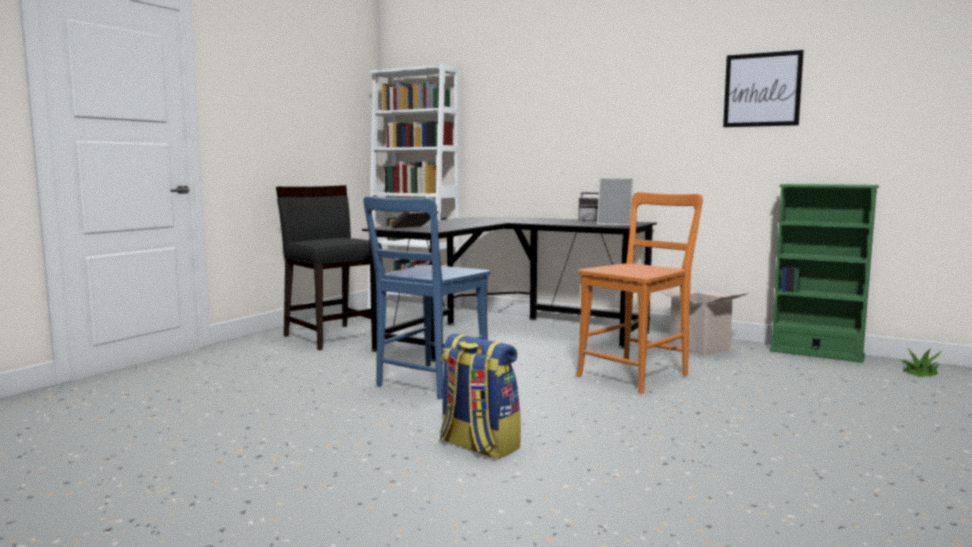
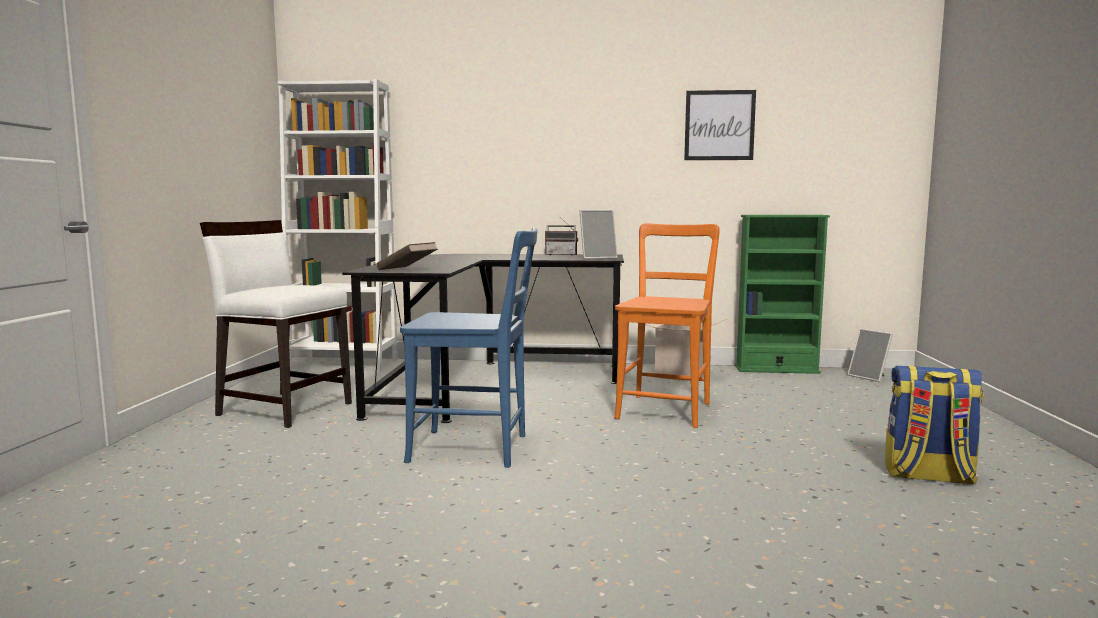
camera: 25 degrees left, 0 degrees up
(333, 336) = (285, 408): black chair -> white chair
(429, 383) = (476, 449): blue chair -> blue chair turned 90 degrees counterclockwise
(478, 446) = (626, 514): backpack -> backpack (927, 476)
(920, 372) = (869, 377): potted plant -> picture frame

